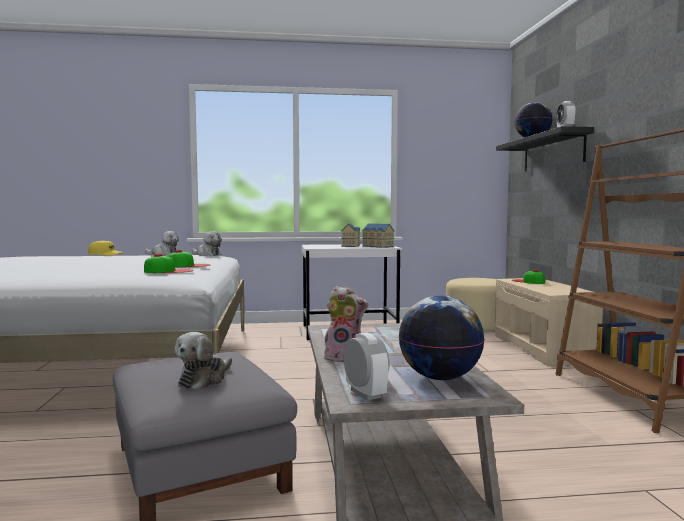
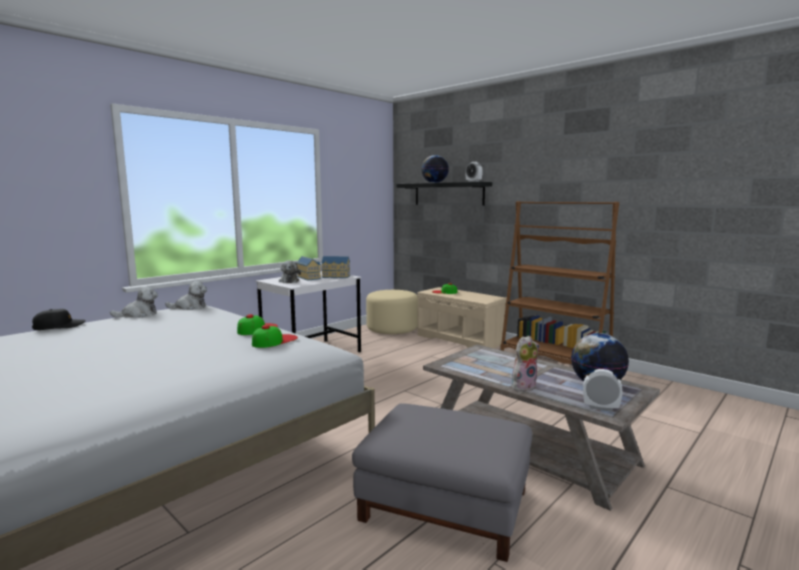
camera: 40 degrees left, 5 degrees up
(105, 254) = (59, 326): yellow cap -> black cap
(204, 379) = (472, 433): plush toy -> plush toy (289, 281)

